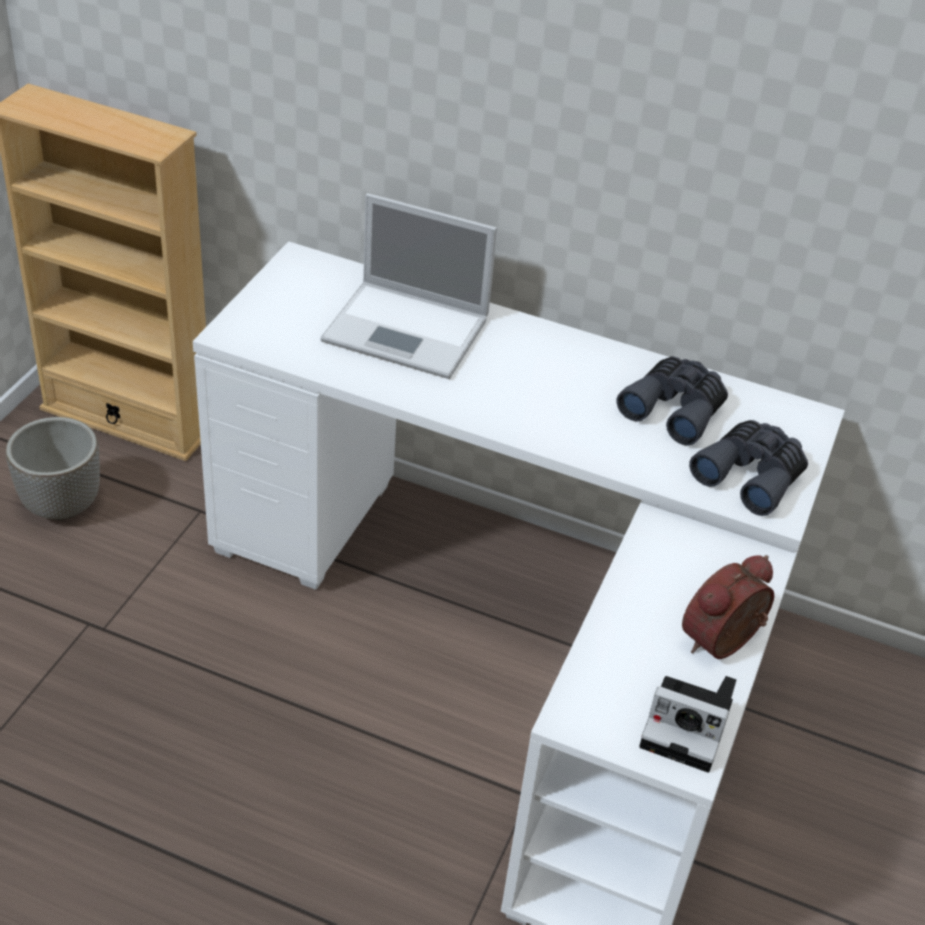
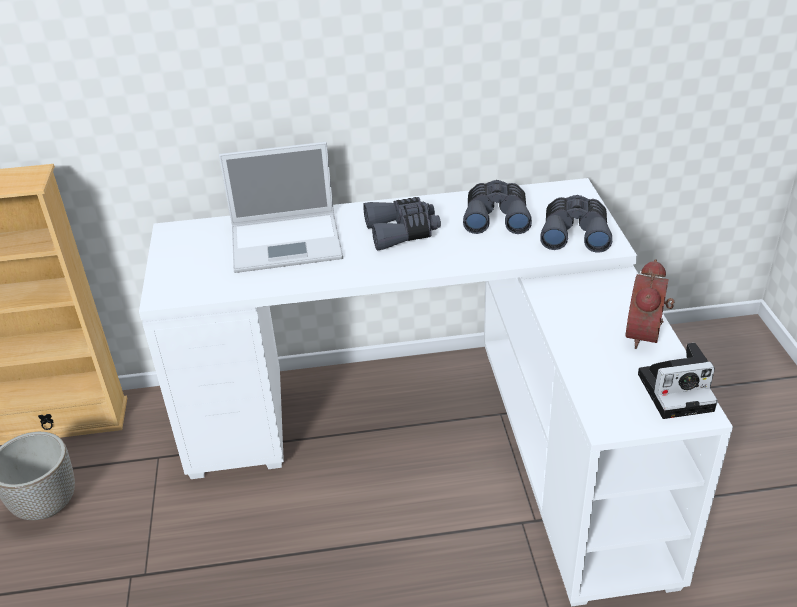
camera: 25 degrees left, 5 degrees down
(546, 377) = (402, 232): none -> grey binoculars

